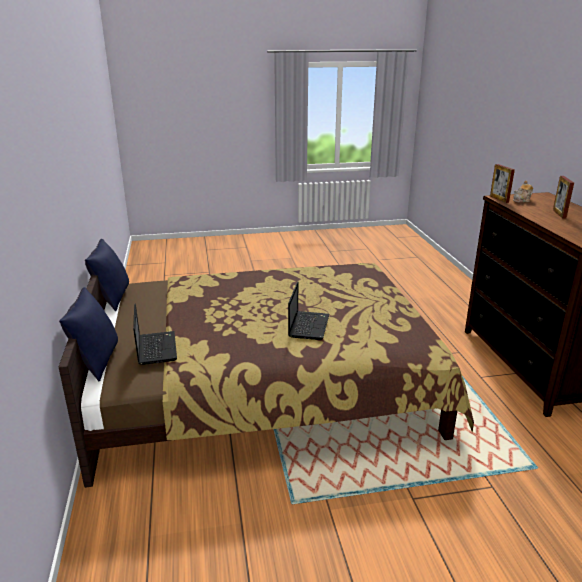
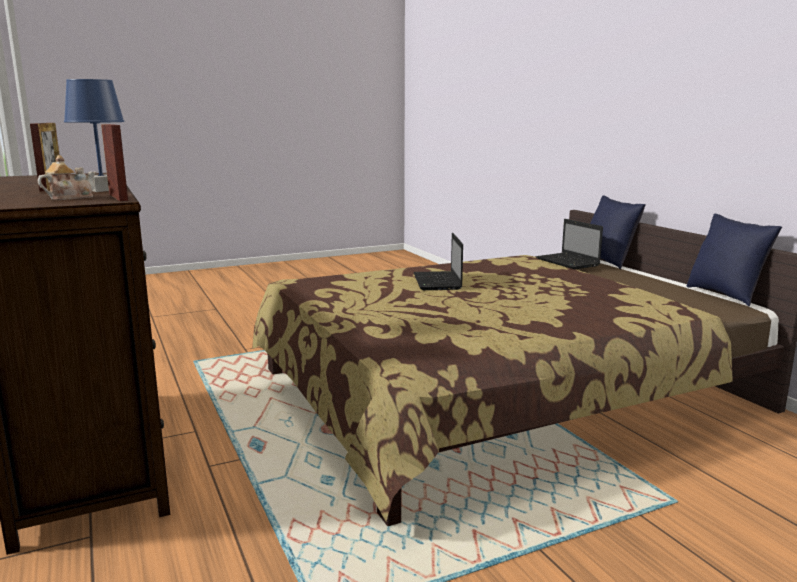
camera: 165 degrees right, 10 degrees down
(524, 209) = (102, 190): none -> blue table lamp

